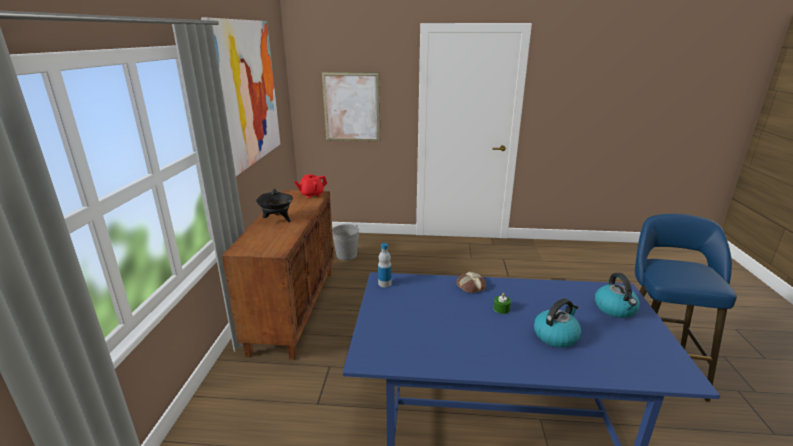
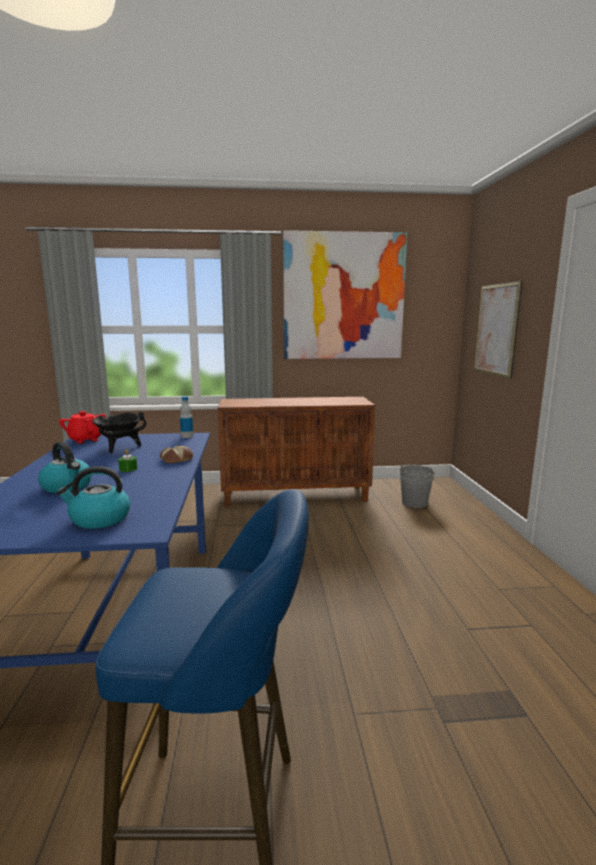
camera: 80 degrees right, 10 degrees down
(277, 220) = (288, 400): black cooking pot -> black cooking pot (120, 448)
(311, 194) = (358, 402): red teapot -> red teapot (85, 440)

